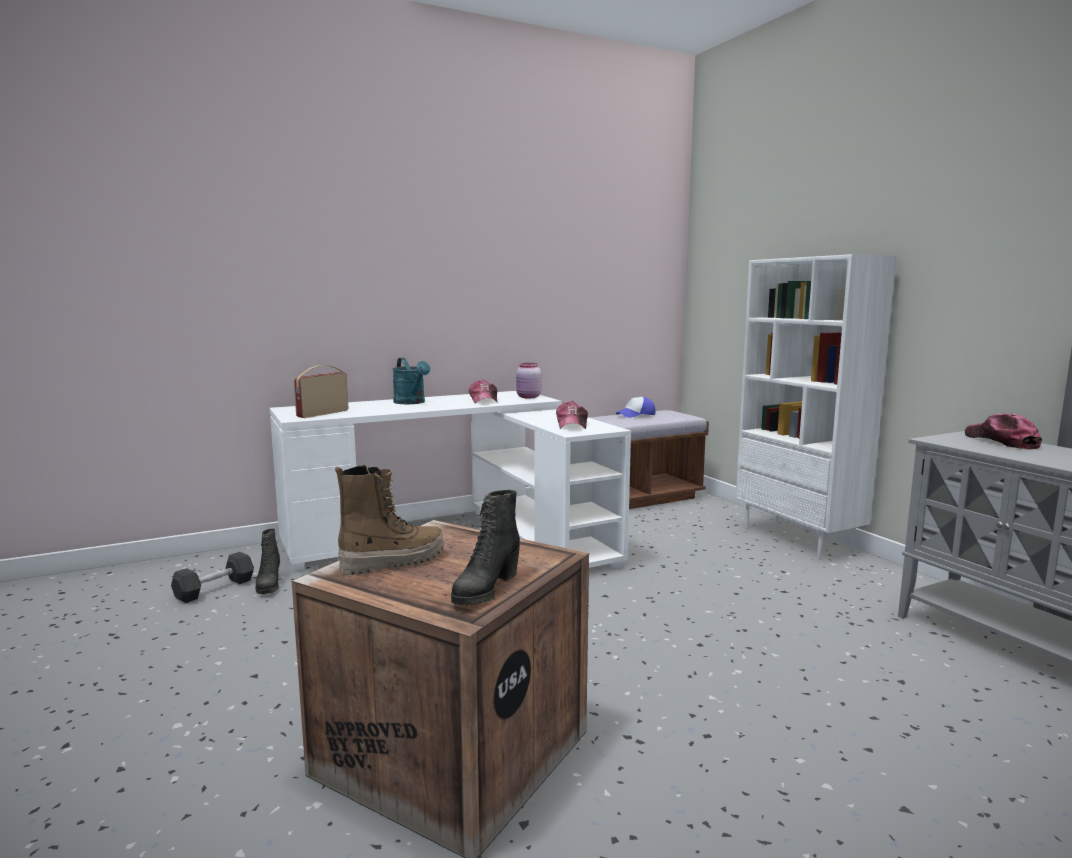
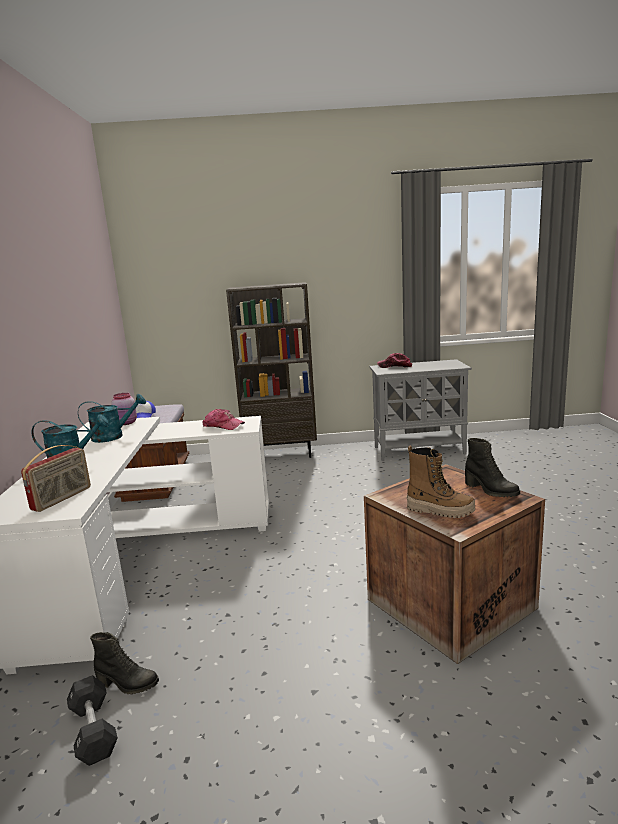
camera: 65 degrees left, 5 degrees up
(322, 413) = (62, 498): radio -> radio turned 120 degrees counterclockwise
(393, 562) = (440, 510): boot -> boot turned 120 degrees clockwise
(484, 400) = (113, 436): cap -> turquoise watering can
(798, 539) = (281, 454): white bookcase -> brown bookcase

